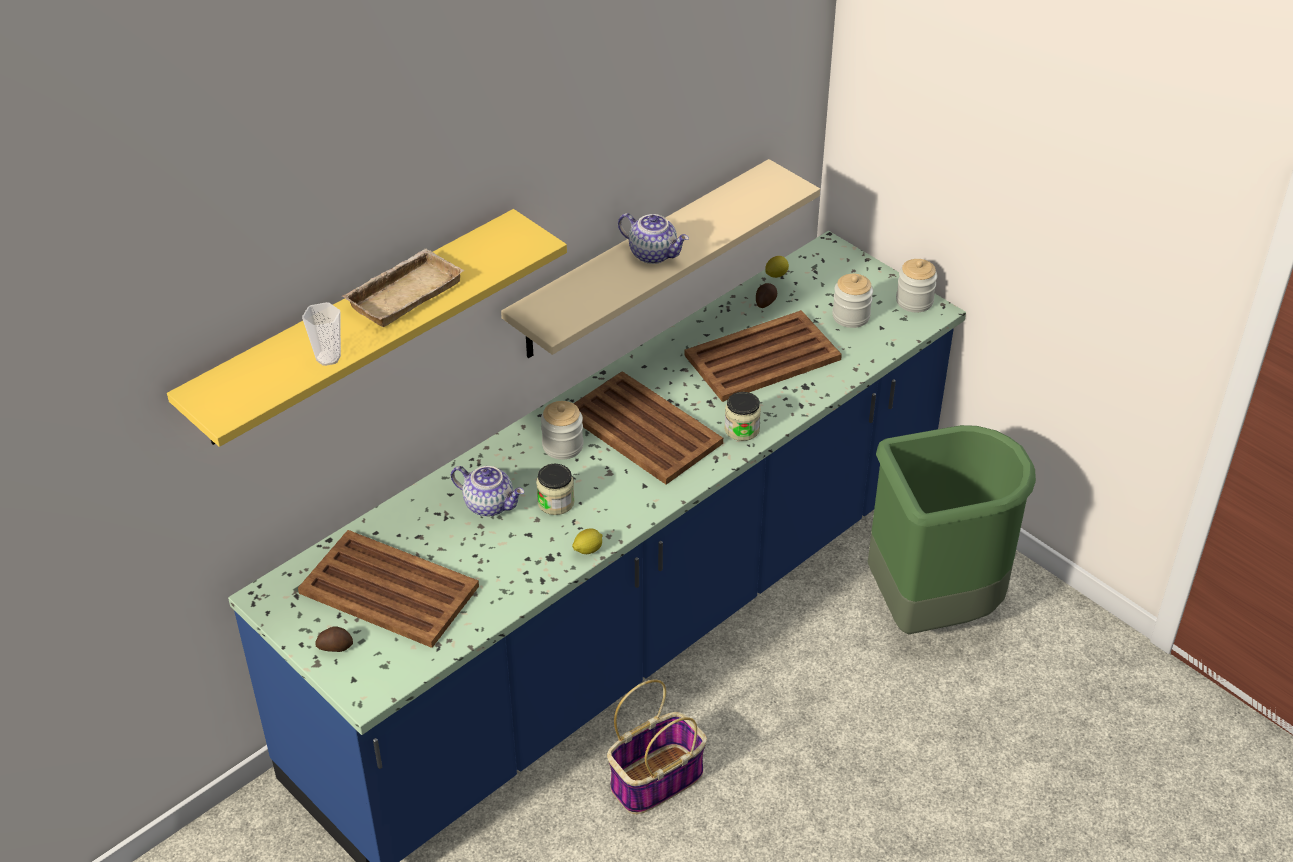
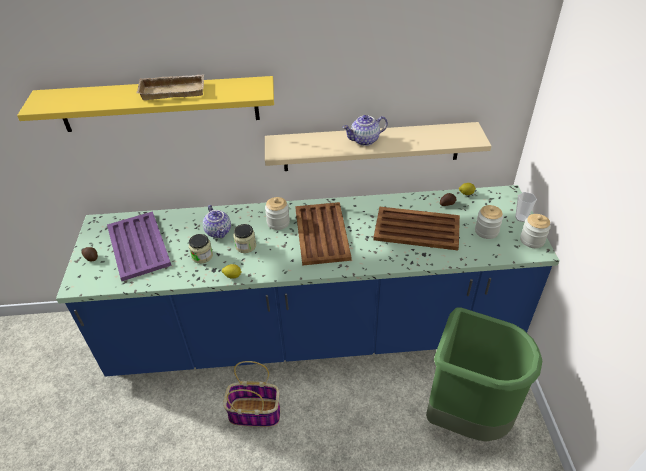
camera: 40 degrees right, 0 degrees up
(328, 358) = (104, 103): cup -> cup (521, 218)
(388, 589) = (138, 245): brown tray -> purple tray
(654, 254) = (364, 141): teapot -> teapot turned 90 degrees clockwise
(742, 429) = (368, 258): jar -> jar (202, 256)

